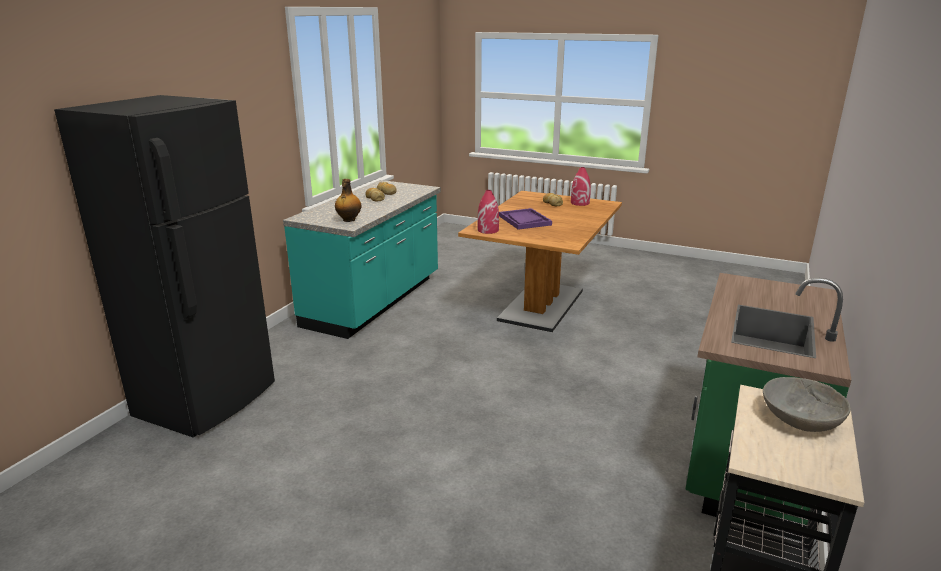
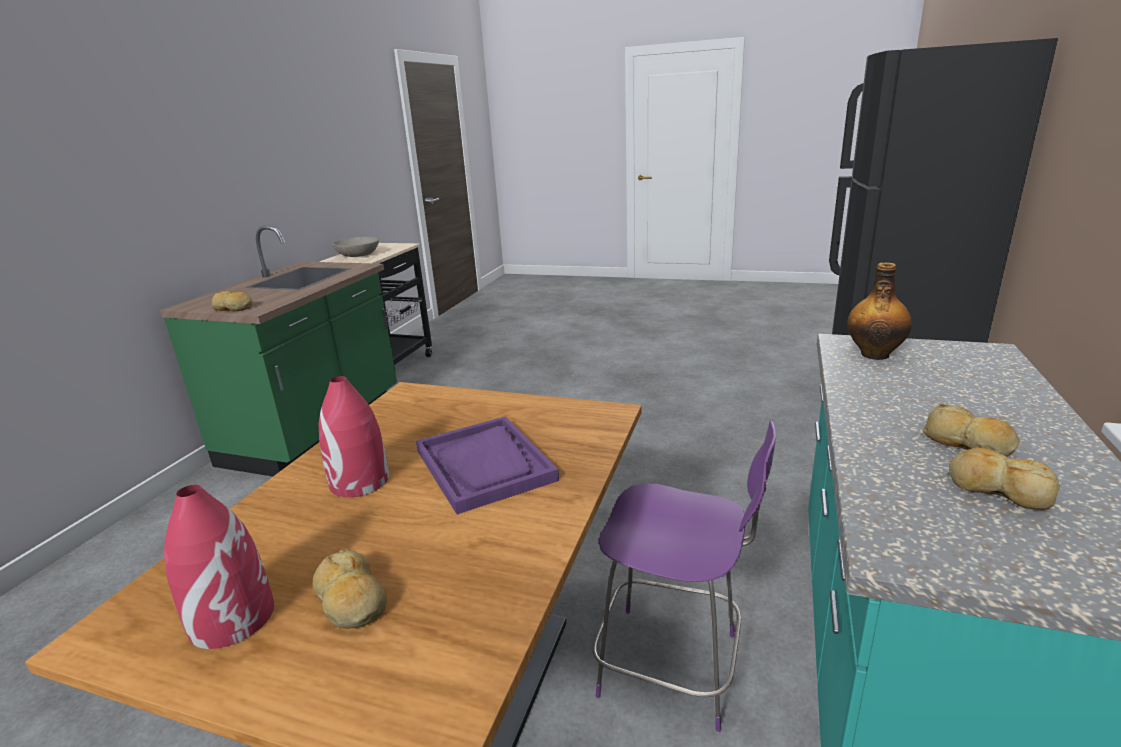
camera: 175 degrees right, 0 degrees up
(456, 308) = (674, 666): none -> purple stool
(488, 230) = (576, 416): red vase -> red vase (359, 481)
(760, 283) = (233, 308): none -> bread

